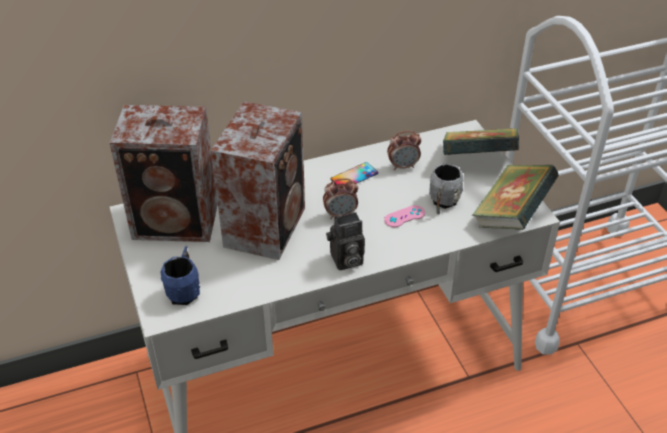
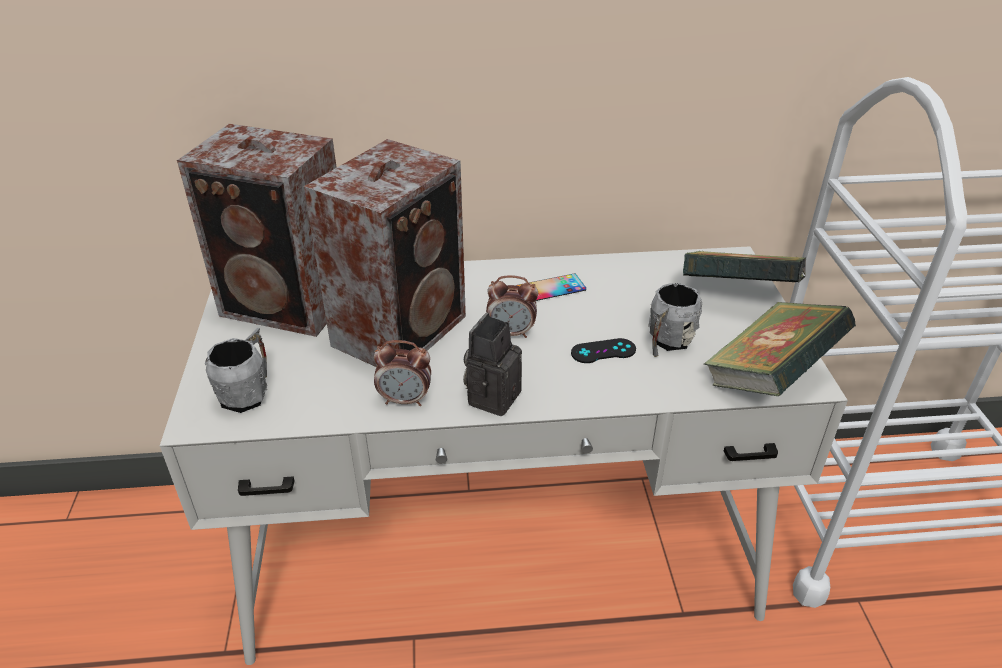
camera: 15 degrees right, 5 degrees down
(184, 290) = (248, 393): blue mug -> grey mug
(345, 261) = (492, 395): camera -> camera turned 120 degrees clockwise
(403, 166) = (625, 287): alarm clock -> alarm clock (405, 400)
(404, 216) = (603, 351): pink game controller -> black game controller

